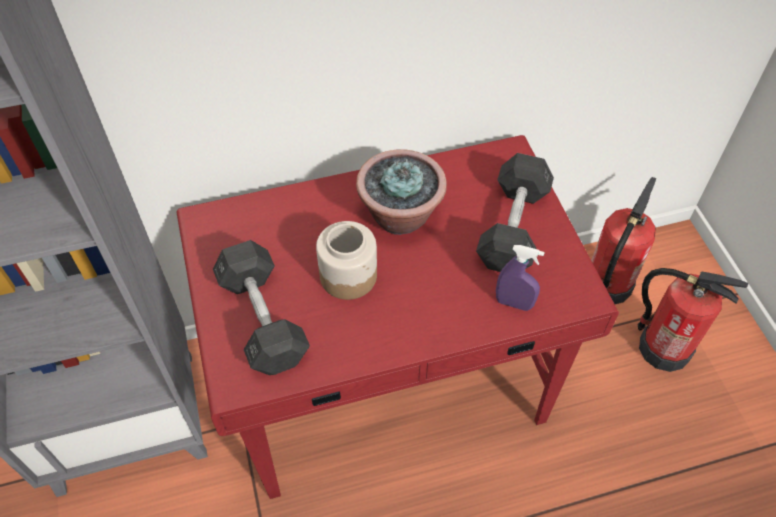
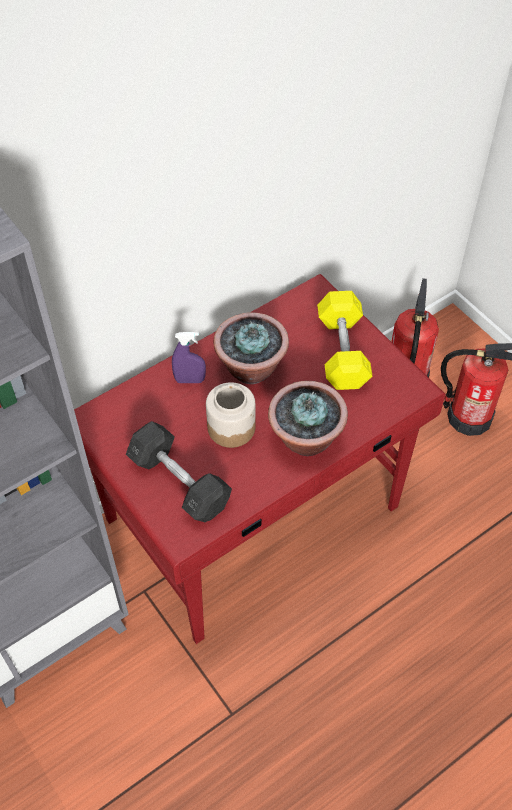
camera: 20 degrees left, 0 degrees up
(427, 315) = (305, 439): none -> potted plant
(513, 227) = (342, 351): grey dumbbell -> yellow dumbbell
(514, 303) = (367, 410): purple spray bottle -> purple spray bottle (190, 380)

